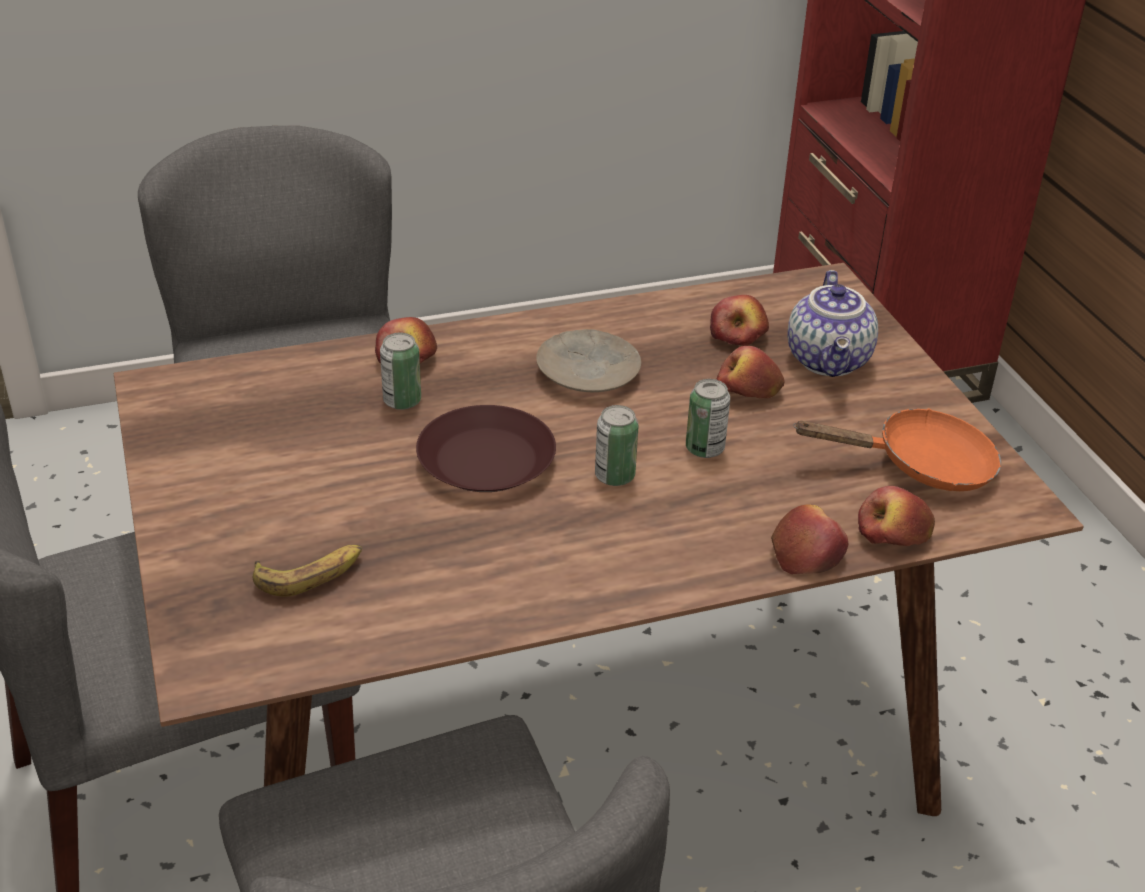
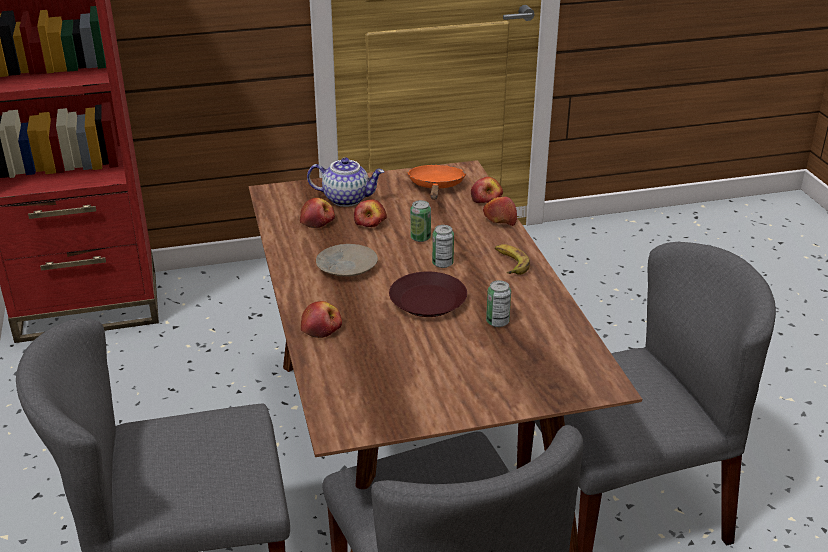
camera: 85 degrees left, 5 degrees down
(310, 574) = (526, 356): banana -> banana (510, 263)
(402, 401) = (367, 329): can -> can (497, 322)

